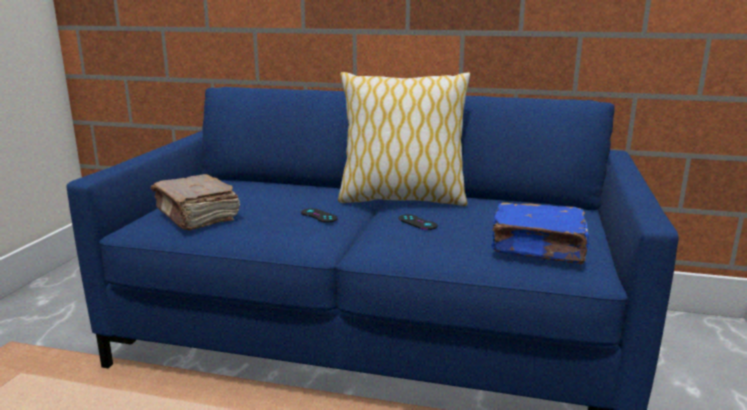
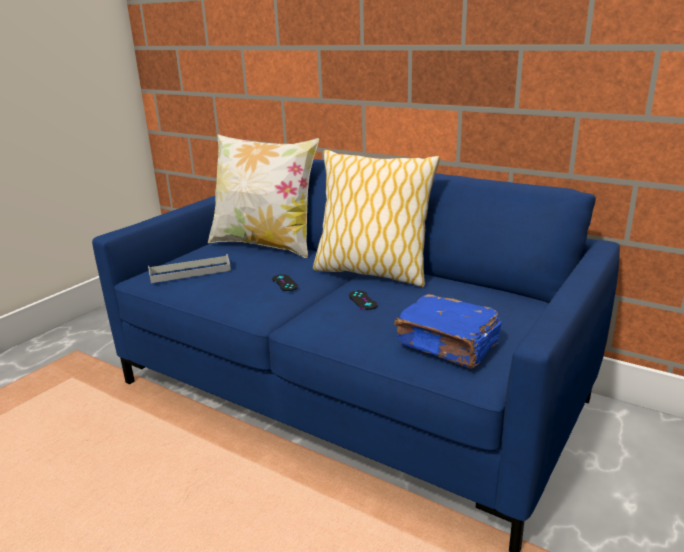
camera: 20 degrees right, 5 degrees up
(196, 216) = (190, 272): brown book -> grey tray
(261, 185) = (265, 244): none -> pillow

